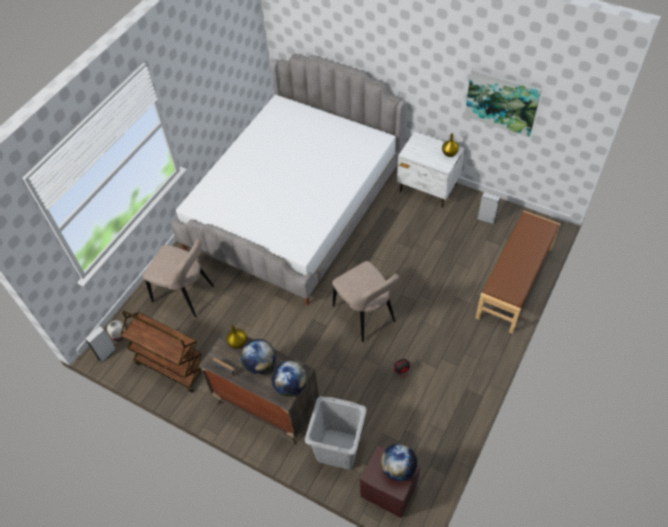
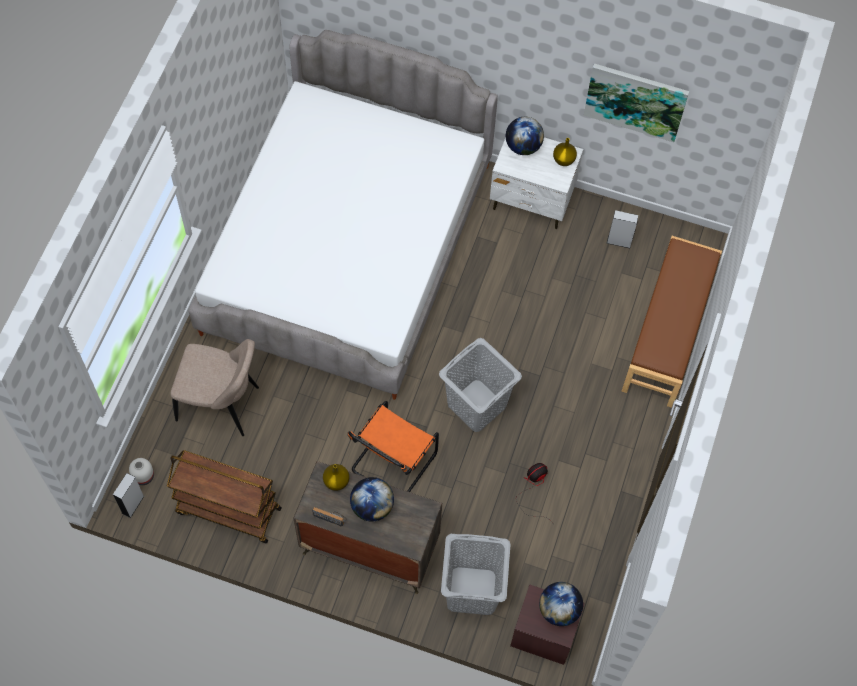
camera: 15 degrees left, 10 degrees up
(291, 386) = (416, 530): globe -> globe (523, 146)
(296, 348) = (392, 464): none -> orange chair
(365, 316) = (476, 406): beige chair -> grey laundry basket

